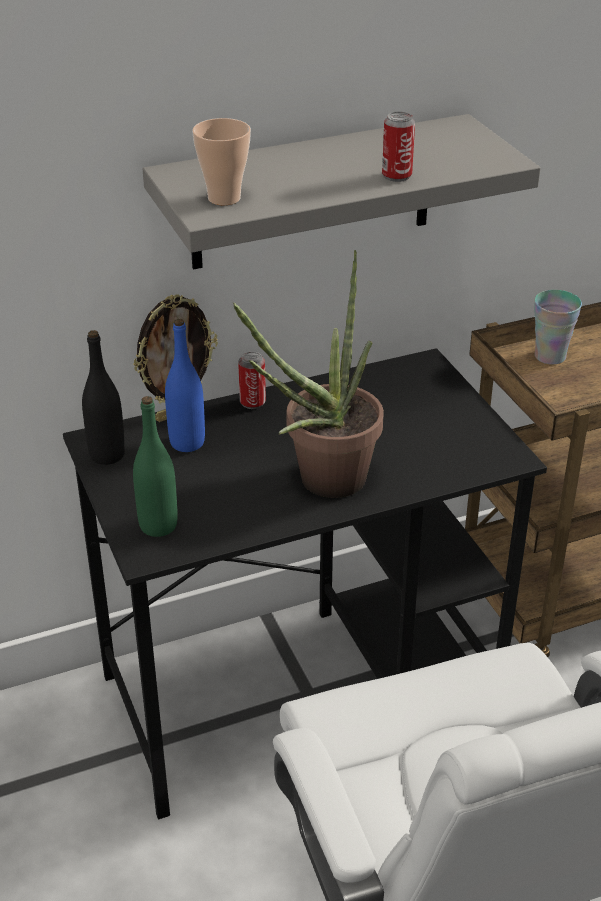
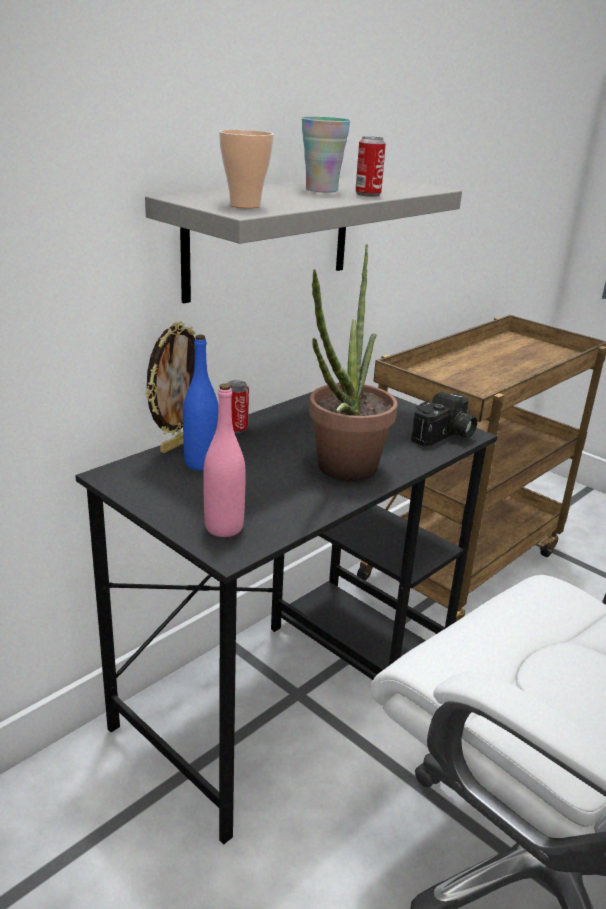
camera: 25 degrees left, 10 degrees down
(107, 455) = (133, 484): black bottle -> none
(158, 525) = (224, 528): green bottle -> pink bottle
(480, 456) = (445, 436): none -> camera
(550, 356) = (432, 374): cup -> cup (321, 190)

